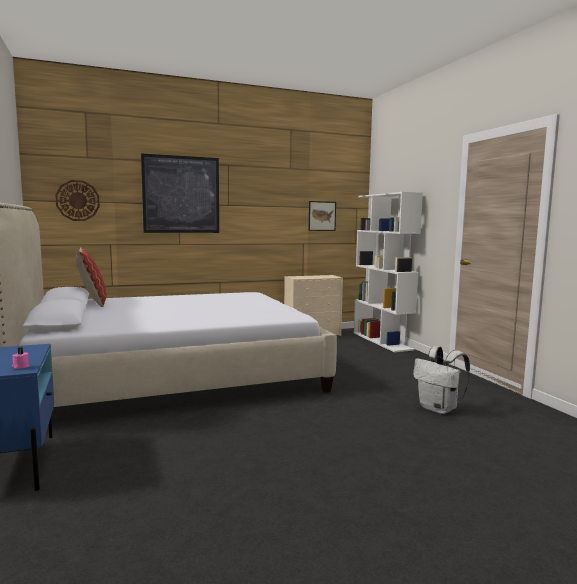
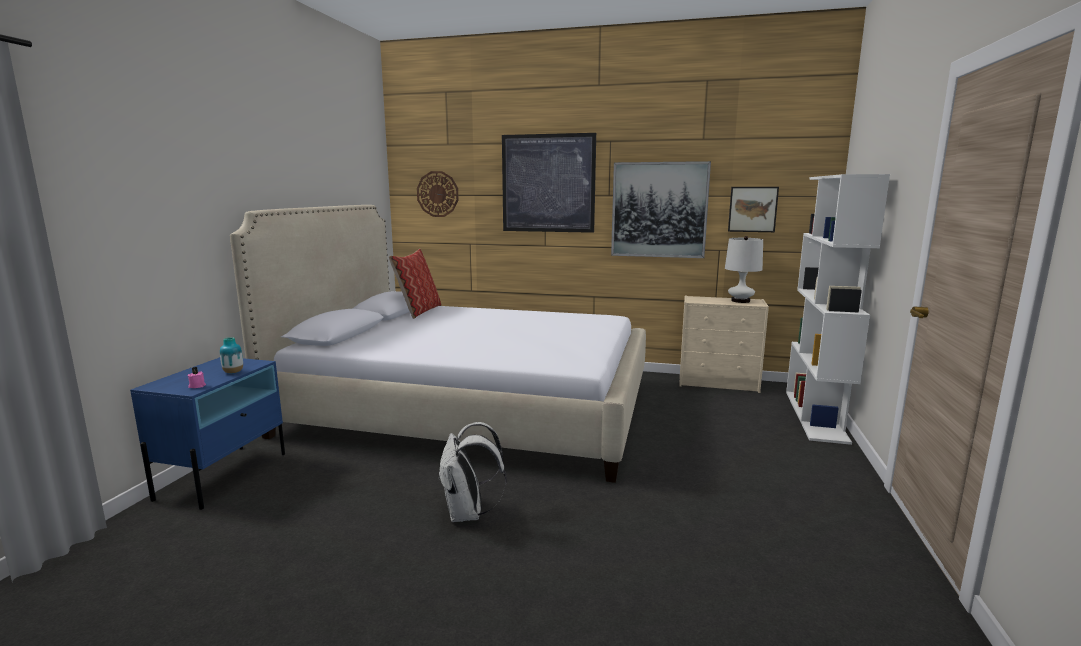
camera: 35 degrees right, 5 degrees up
(31, 354) = (233, 372): none -> vase
(264, 216) = (659, 210): none -> picture
(322, 276) = (740, 301): none -> white table lamp
(439, 409) = (740, 567): white backpack -> white backpack (468, 513)

